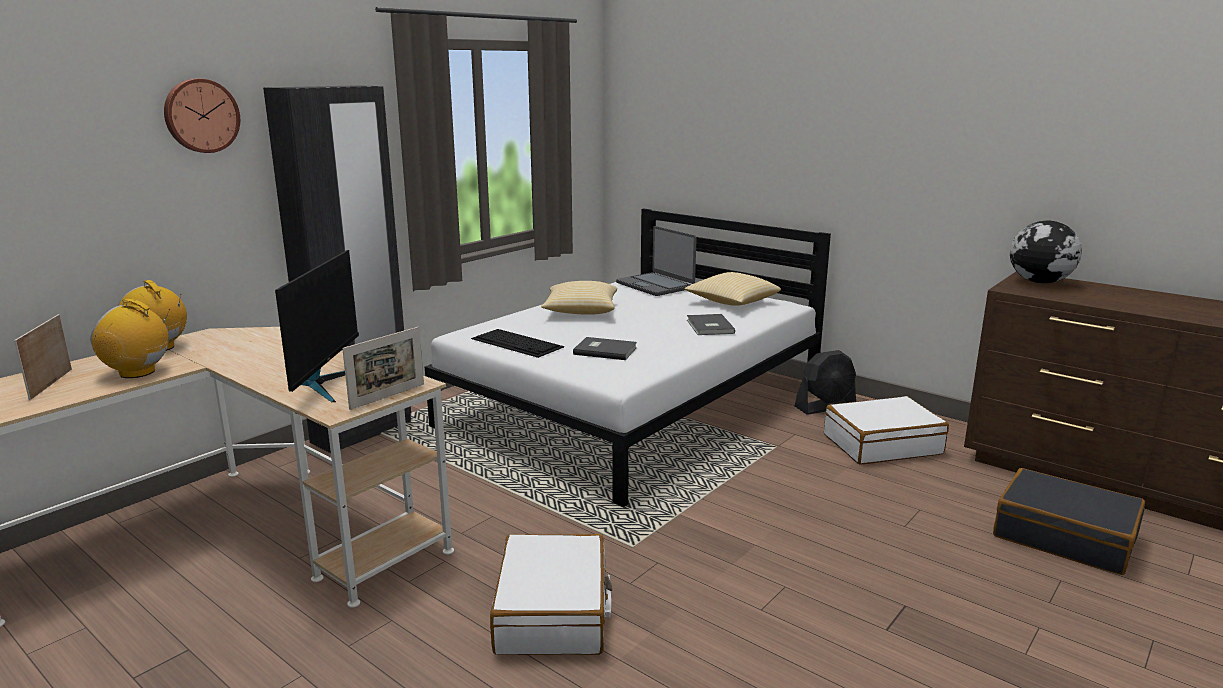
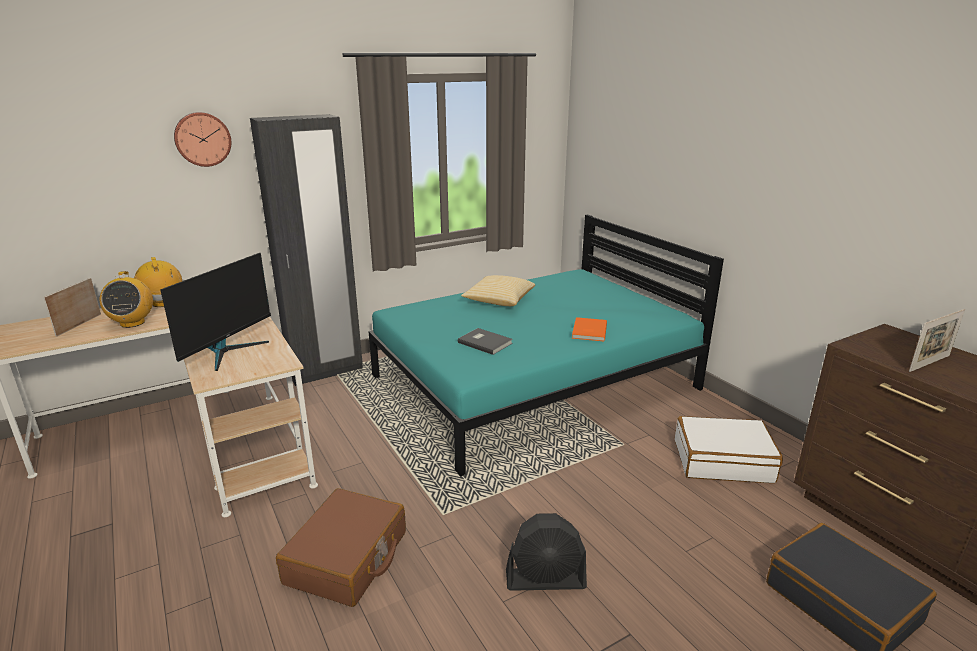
camera: 20 degrees right, 5 degrees up
(138, 372) = (132, 323): radio -> radio turned 135 degrees counterclockwise
(388, 396) = (253, 372): picture frame -> picture frame (929, 363)
(518, 343) = (426, 325): keyboard -> none
(553, 612) = (347, 558): white suitcase -> brown suitcase
(635, 405) = (534, 382): white bed -> turquoise bed
(655, 285) = (580, 282): laptop -> none
(708, 327) = (588, 331): grey book -> orange book
(732, 303) = (629, 308): pillow -> none
(825, 406) = (696, 412): black fan -> black fan (545, 580)
(1040, 282) = (895, 342): globe -> none

